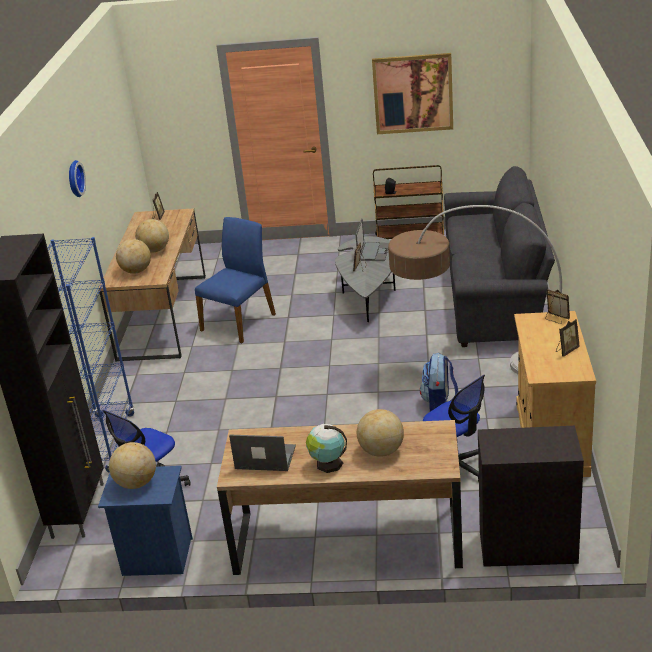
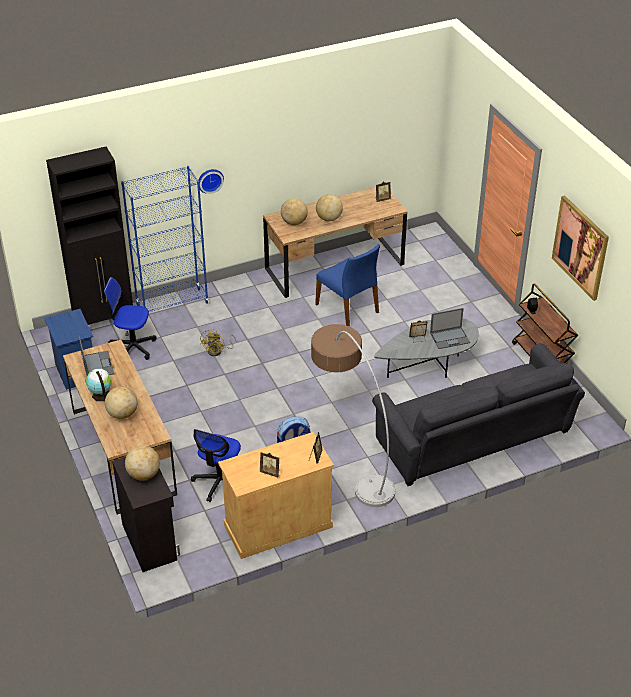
camera: 60 degrees right, 10 degrees up
(74, 179) = (266, 137): wall clock -> wall clock (209, 180)
(136, 483) = (69, 324): globe -> globe (144, 474)
(226, 424) = (218, 351): none -> yellow fan
(239, 322) = (348, 308): blue chair -> blue chair turned 45 degrees clockwise

